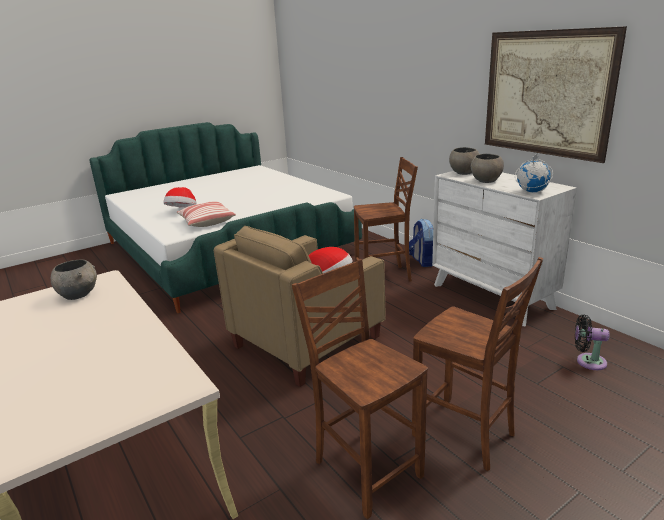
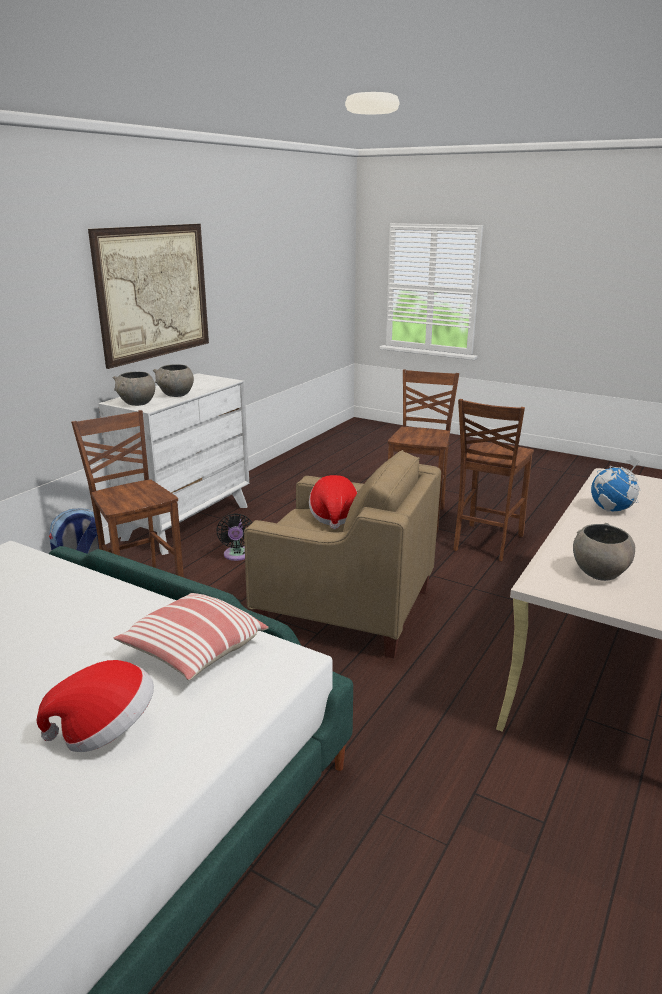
camera: 115 degrees left, 0 degrees up
(531, 192) = (218, 382): globe -> globe (612, 509)
(588, 361) = (293, 485): black fan -> black fan (237, 555)

